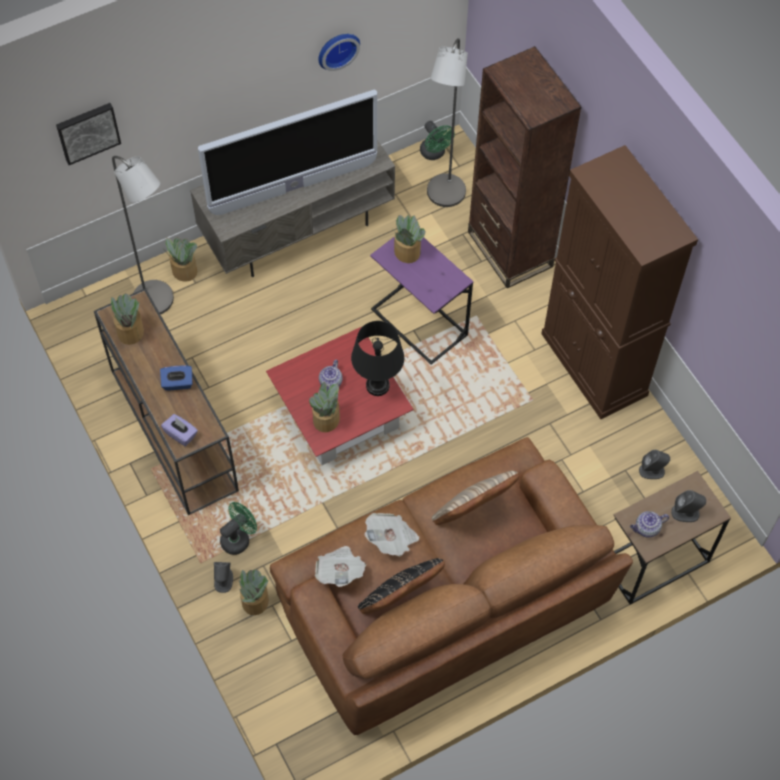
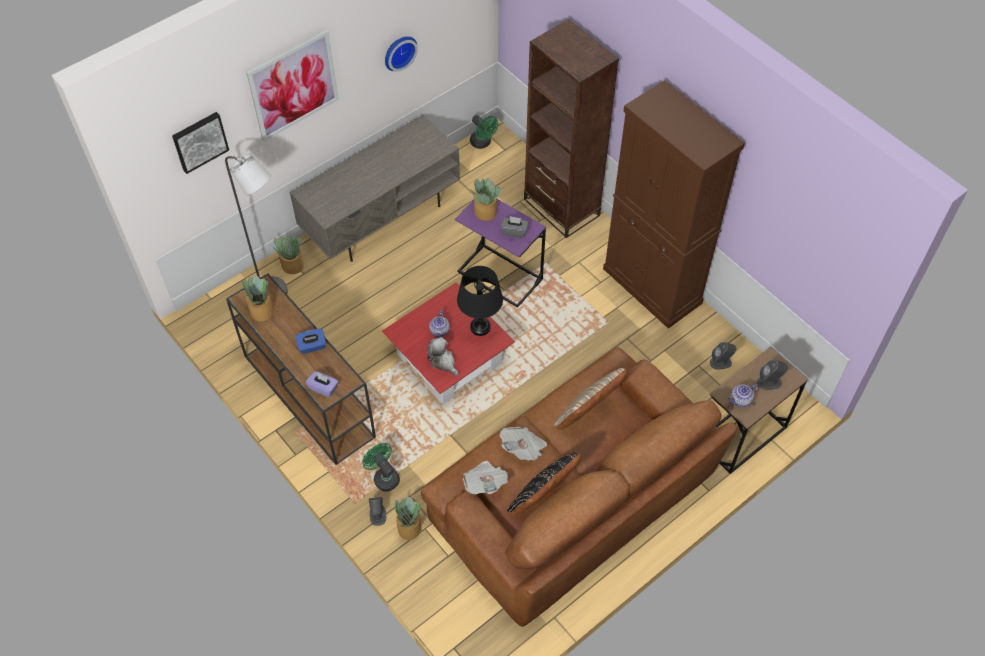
camera: 10 degrees left, 5 degrees down
(204, 79) = (294, 85): none -> picture
(238, 538) = (383, 477): green fan -> green fan turned 75 degrees counterclockwise
(293, 188) = (377, 177): television -> none
(327, 419) = (443, 361): potted plant -> plush toy
(435, 282) = (514, 231): none -> grey tissue box
(444, 197) = (498, 175): grey floor lamp -> none

